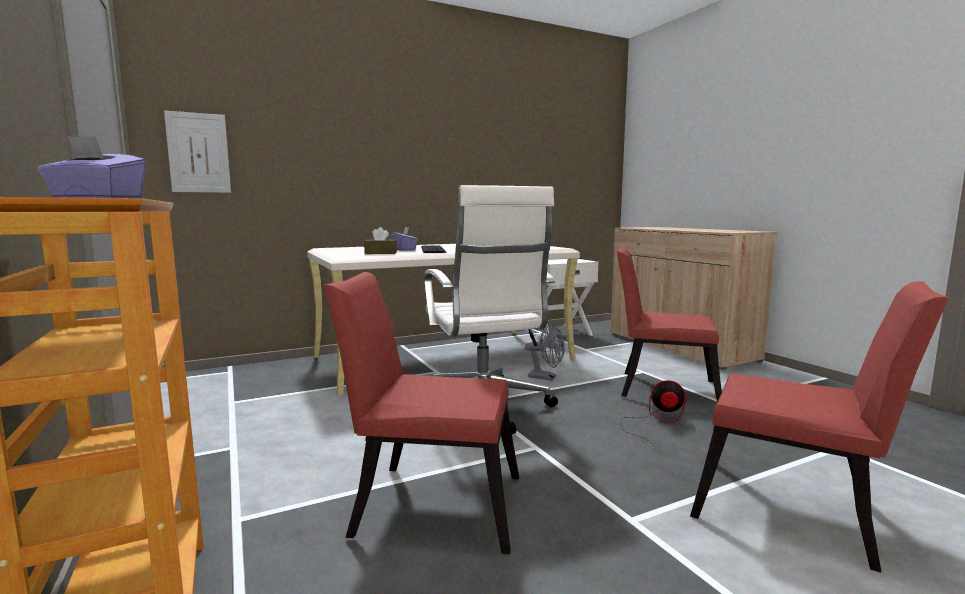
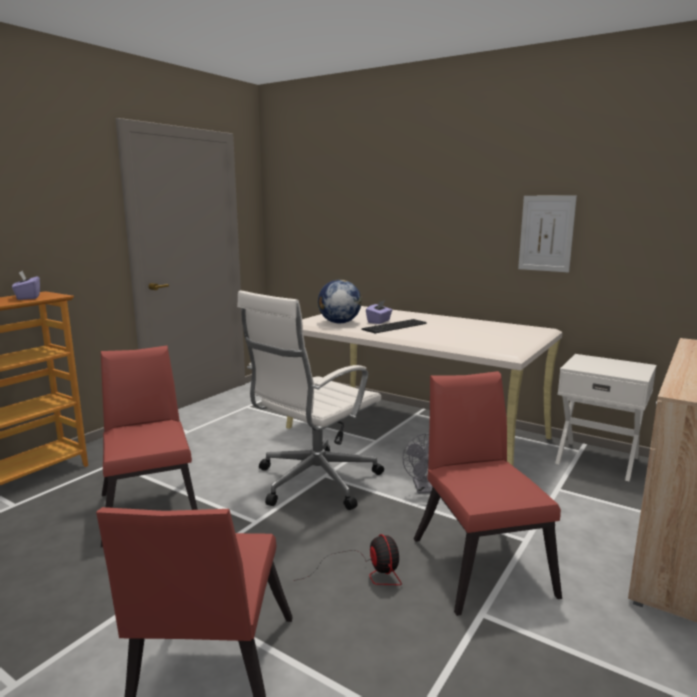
camera: 60 degrees right, 5 degrees up
(198, 153) = (293, 225): picture -> picture (546, 233)
(380, 253) = (339, 322): brown tissue box -> globe

